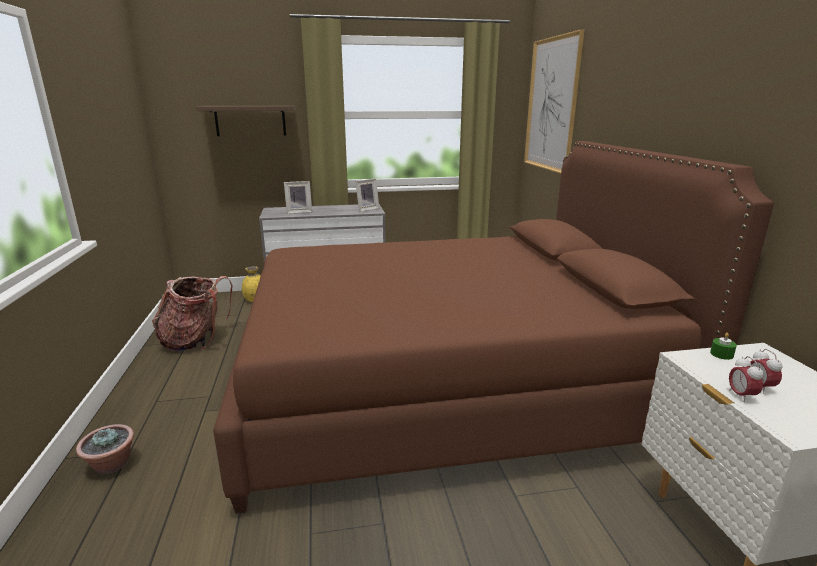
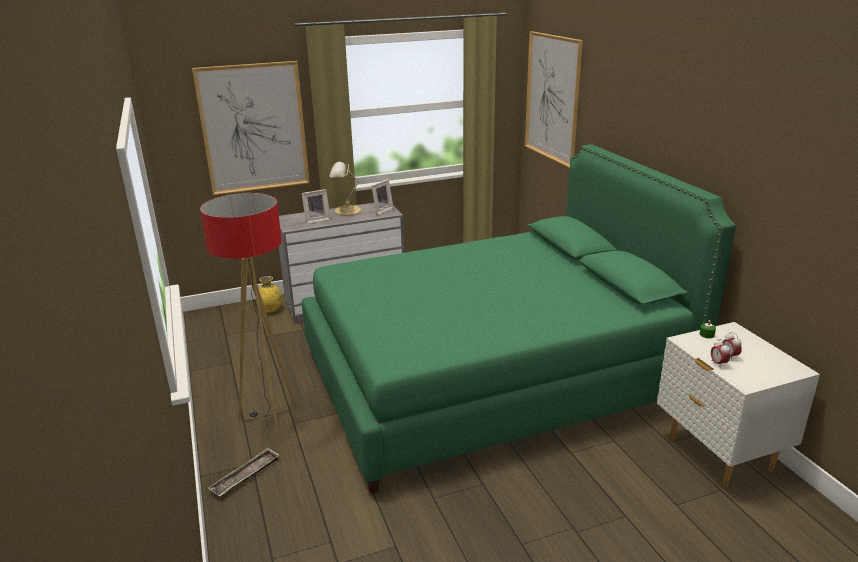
camera: 10 degrees left, 5 degrees up
(112, 465) = (245, 476): potted plant -> tray
(183, 404) = (270, 420): none -> floor lamp
(195, 340) = (238, 360): backpack -> none
(250, 120) = (254, 128): shelf -> picture
(333, 207) = (346, 210): none -> table lamp
(444, 386) = (491, 376): brown bed -> green bed

